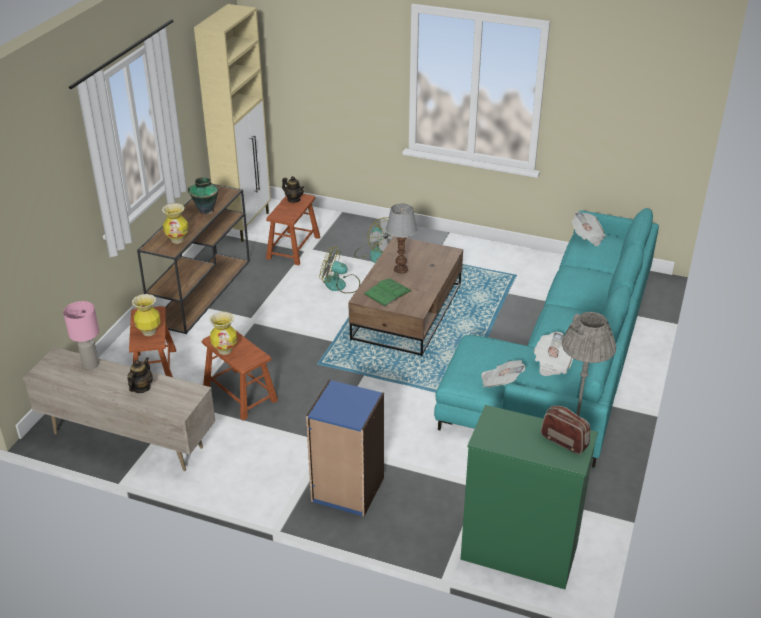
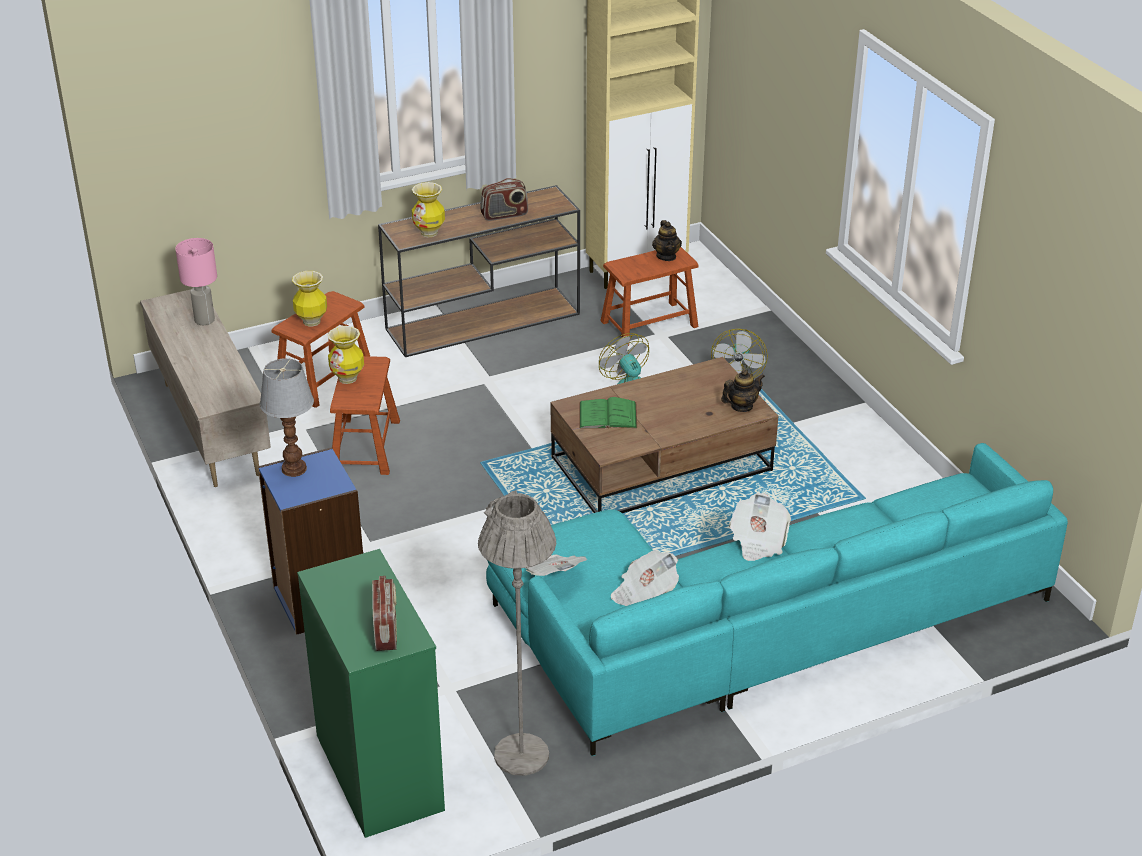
camera: 45 degrees right, 0 degrees up
(141, 388) = (210, 366): teapot -> teapot (741, 406)
(205, 211) = (504, 215): vase -> radio
(401, 269) = (665, 398): table lamp -> table lamp (295, 468)
(587, 237) = (955, 485): newspaper -> newspaper (758, 541)

